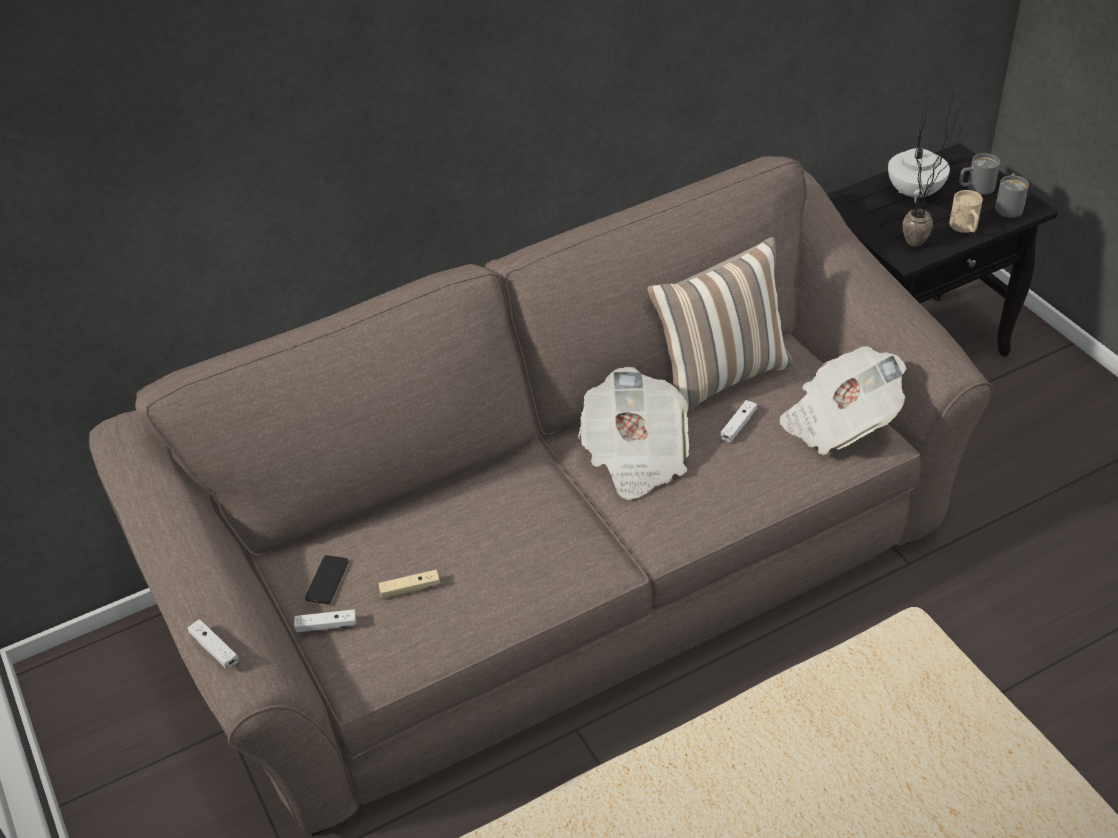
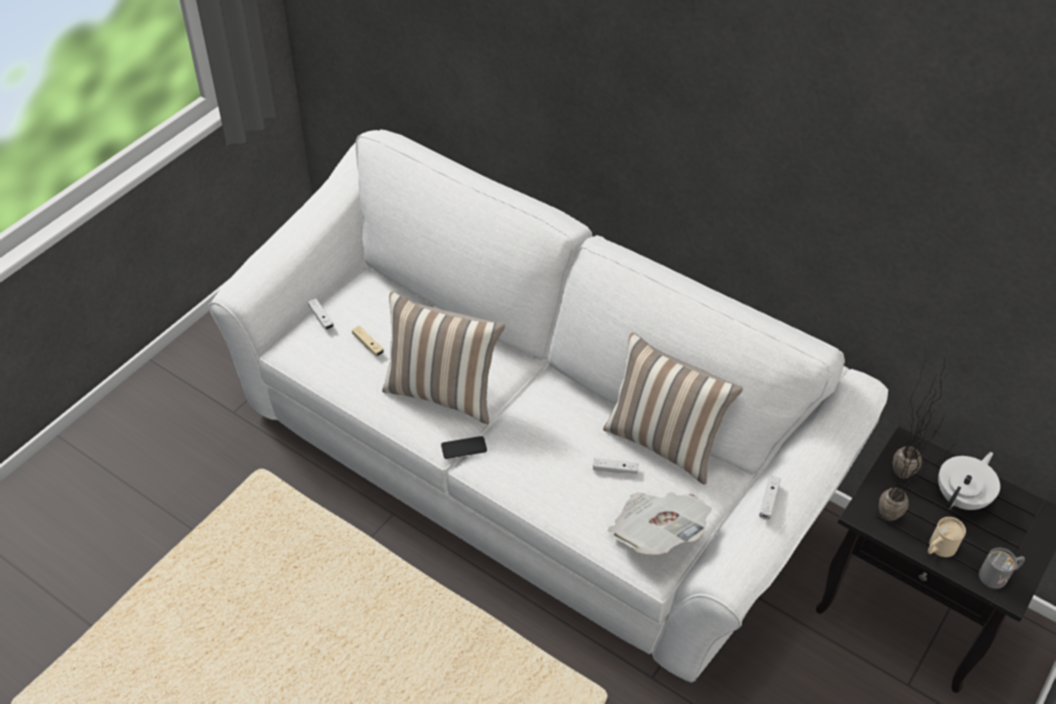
camera: 60 degrees right, 5 degrees up
(214, 649) = (251, 265): white game controller -> white game controller (768, 500)
(327, 580) = (356, 303): phone -> phone (464, 448)
(536, 539) = (443, 392): none -> pillow
(569, 571) = (525, 459): brown sofa -> white sofa
(635, 456) = (548, 418): newspaper -> none
(861, 214) = (901, 466): none -> potted plant
(914, 194) = (961, 497): white teapot -> white teapot turned 150 degrees clockwise
(975, 188) = (1006, 542): grey mug -> none

